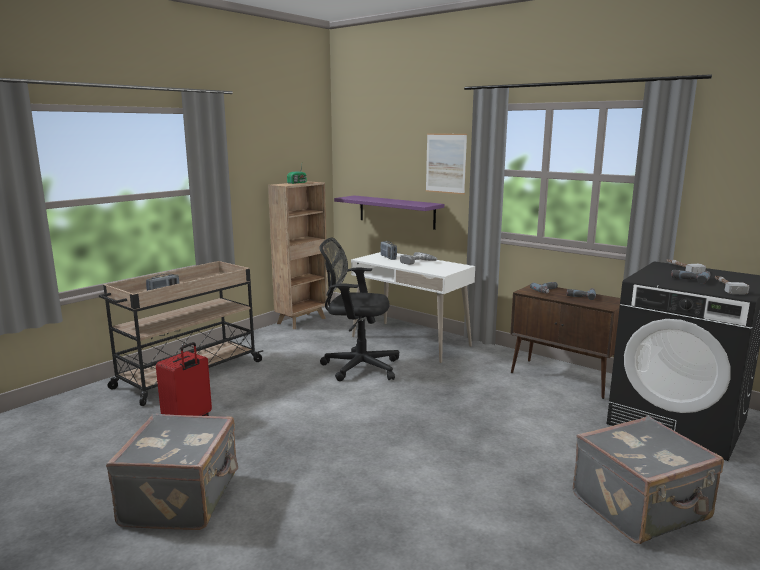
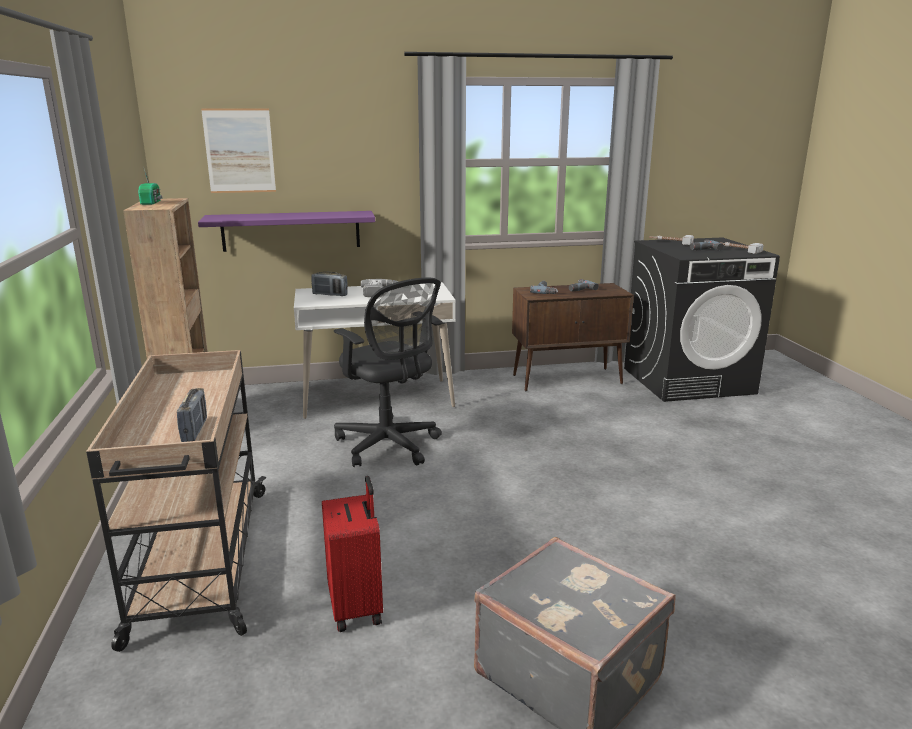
camera: 50 degrees left, 5 degrees up
(357, 367) = (390, 446): black office chair -> black office chair turned 90 degrees counterclockwise
(445, 163) = (369, 156): picture -> picture (239, 151)
(642, 508) = (794, 447): grey suitcase -> none

